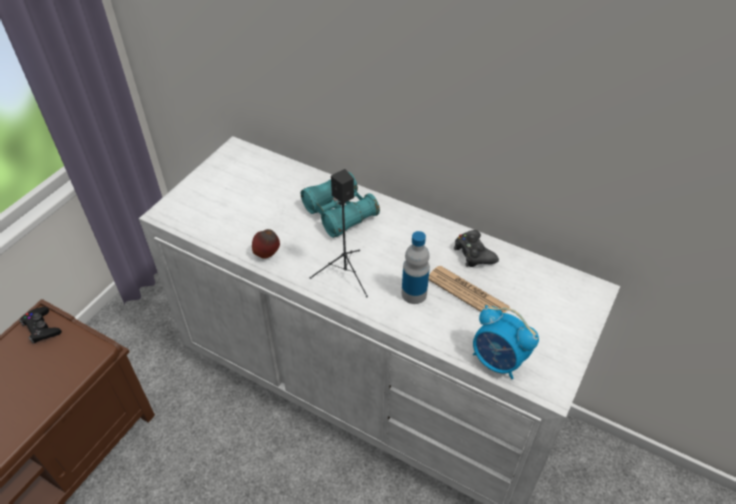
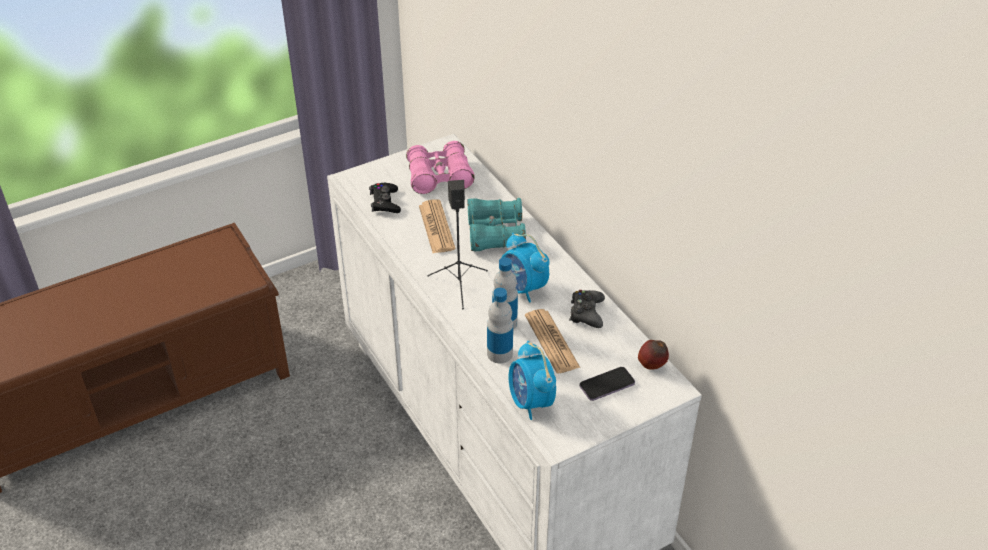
camera: 30 degrees right, 5 degrees down
(41, 328) = (220, 245): black game controller -> black game controller (385, 202)
(249, 179) = (439, 177): none -> pink binoculars
(267, 254) = (407, 244): apple -> apple (652, 366)
(282, 228) = (436, 227): none -> newspaper
(404, 254) = (523, 288): none -> alarm clock
(433, 326) = (499, 354): none -> bottle
(544, 313) = (607, 385): none -> phone

